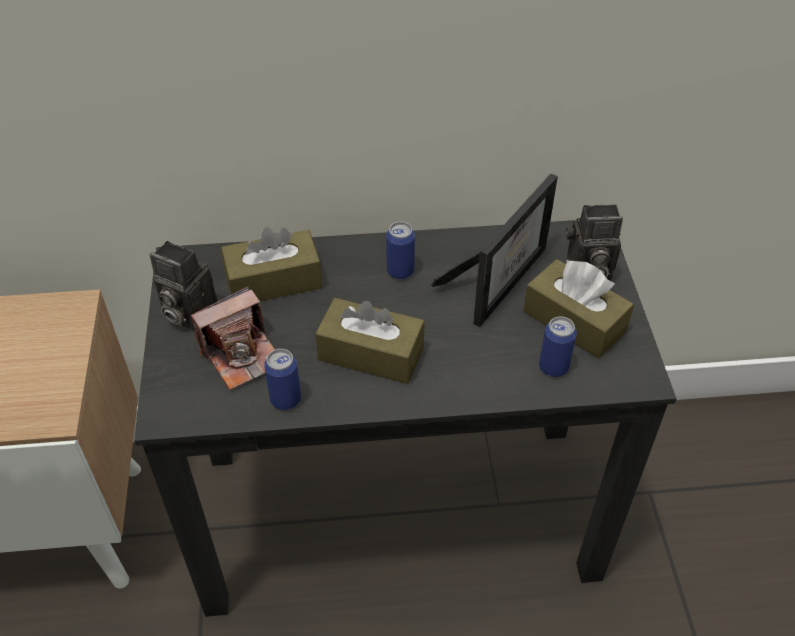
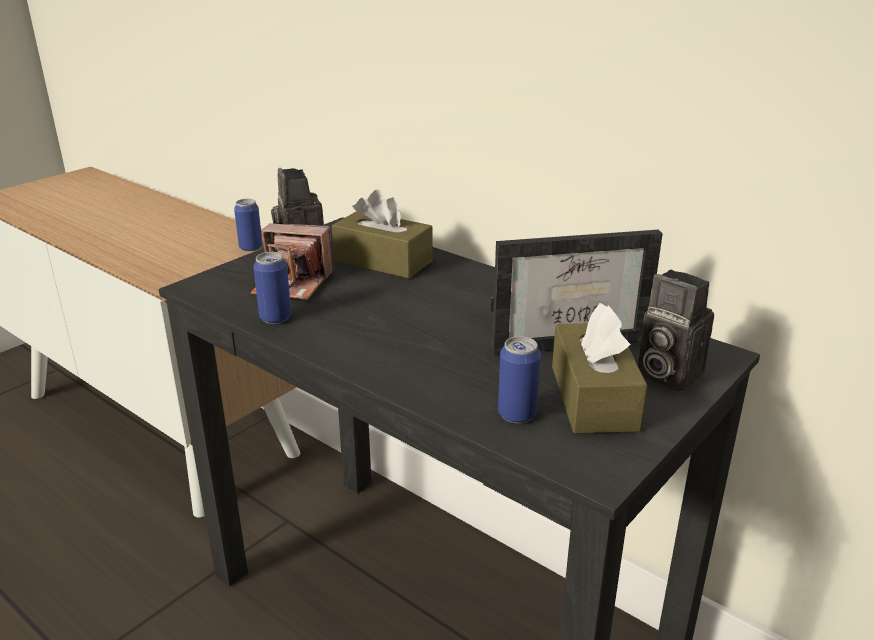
camera: 45 degrees right, 20 degrees down
(371, 353) = (378, 326): brown tissue box -> none
(400, 271) = (486, 296): can -> can (251, 247)

